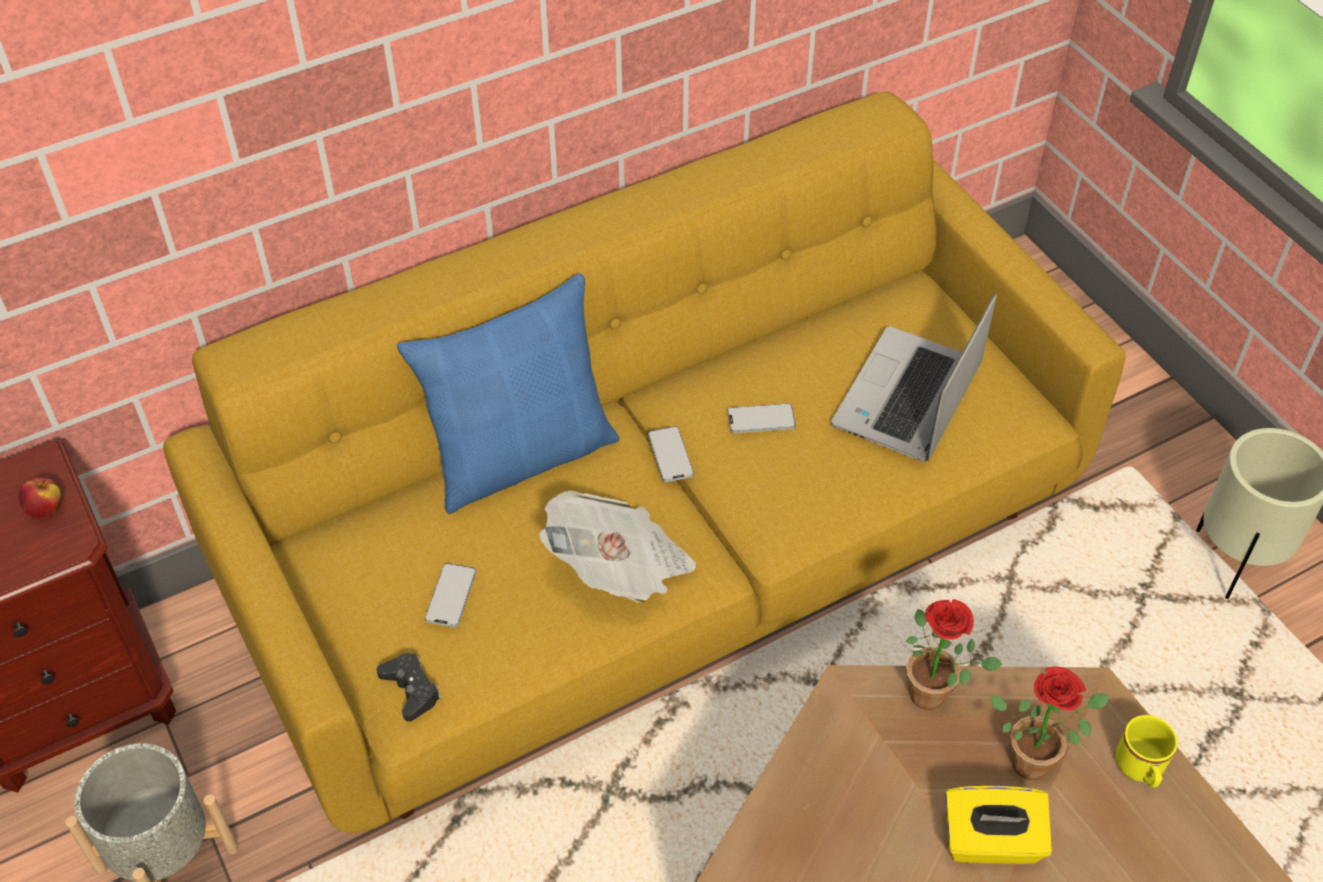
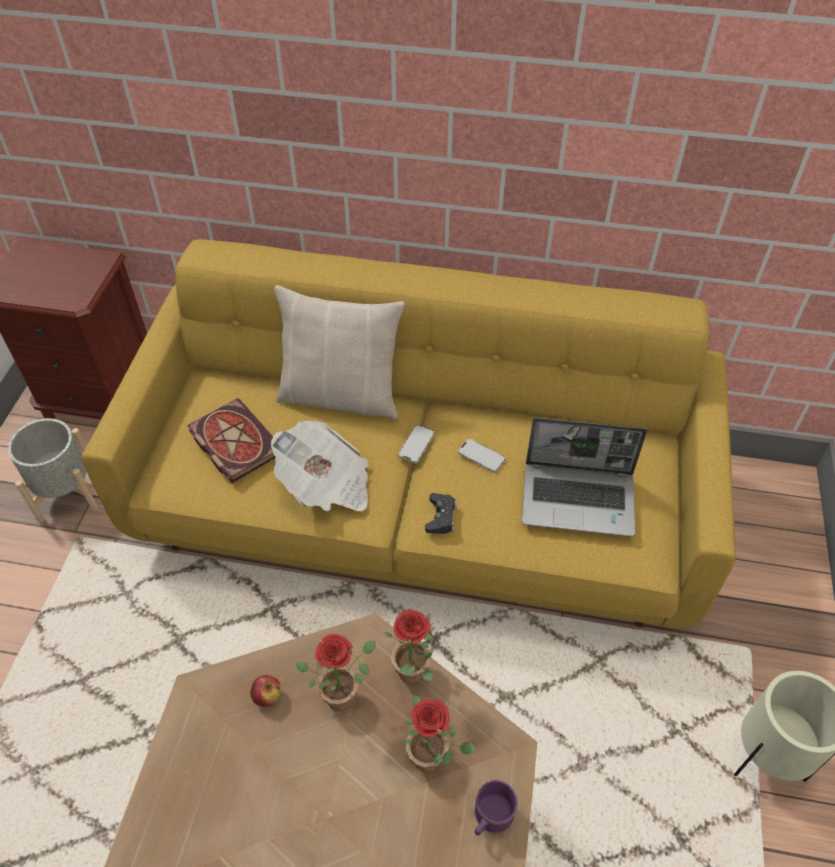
camera: 40 degrees right, 0 degrees up
(46, 509) = (83, 280): apple -> apple (267, 697)
(411, 690) = (170, 474): black game controller -> black game controller (441, 517)
(451, 596) = (233, 442): phone -> book
(521, 455) = (341, 395): blue pillow -> beige pillow
(885, 768) = (344, 693): none -> potted plant
(908, 399) = (579, 499): laptop -> laptop turned 150 degrees counterclockwise
(991, 842) = (355, 784): yellow tissue box -> none
(1141, 769) = (490, 818): yellow mug -> purple mug

